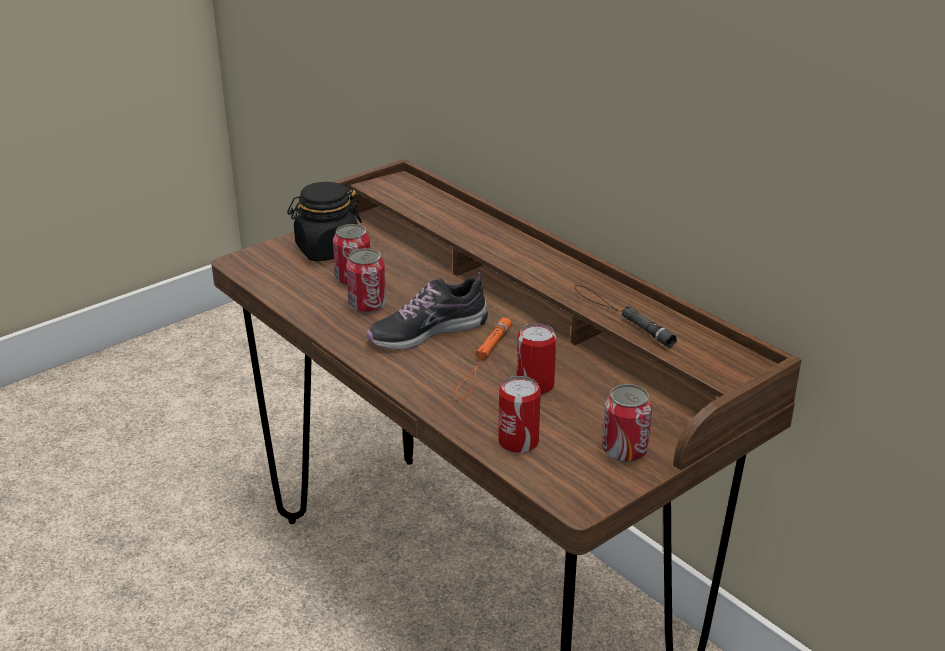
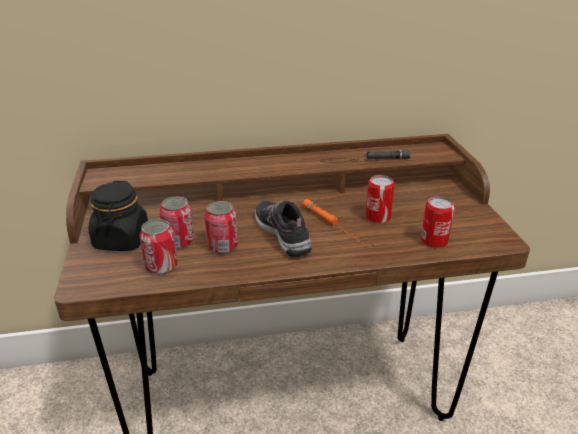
camera: 60 degrees left, 0 degrees up
(427, 332) = (282, 234): shoe -> shoe turned 150 degrees clockwise
(624, 451) = (462, 212): can -> can (161, 266)

